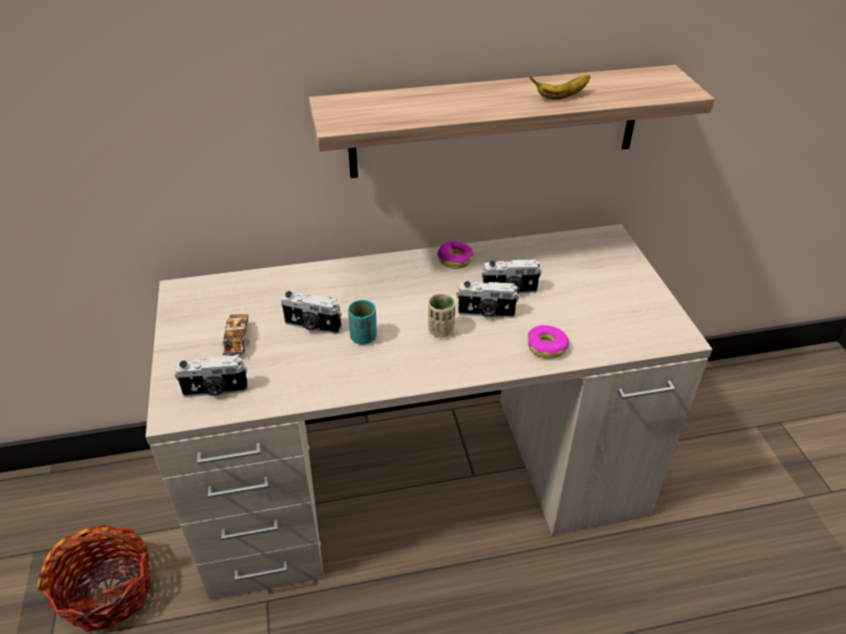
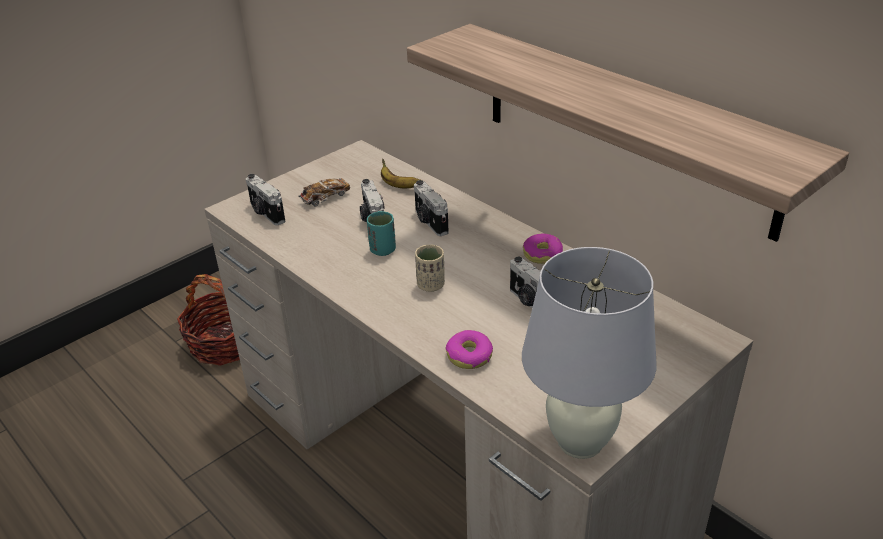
camera: 60 degrees right, 5 degrees down
(486, 313) = (481, 301): camera -> camera (429, 222)
(561, 97) = (638, 113): banana -> banana (398, 186)
(670, 335) = (579, 441): none -> white table lamp

